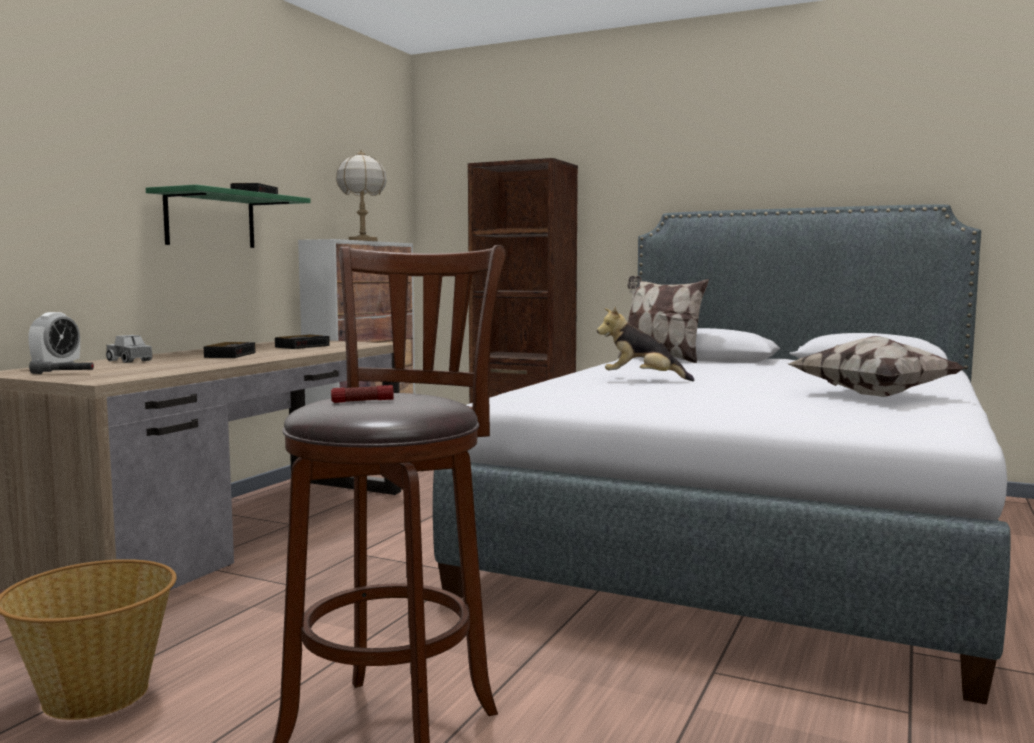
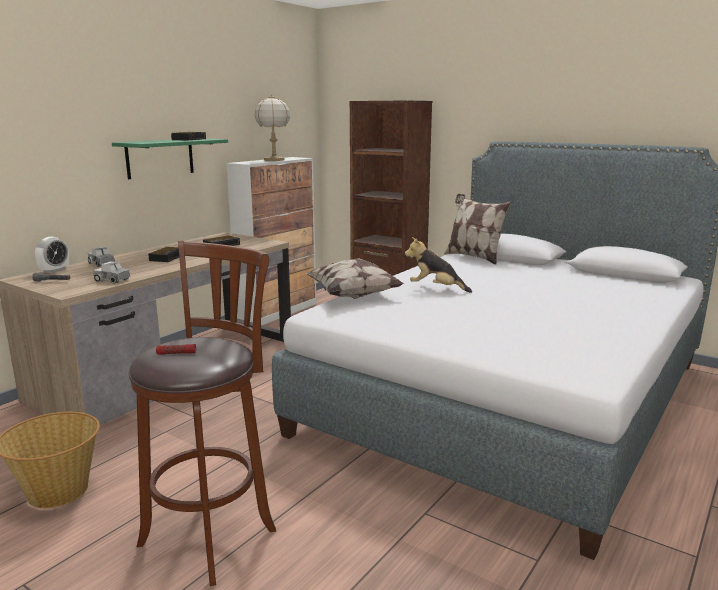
camera: 10 degrees right, 10 degrees up
(163, 371) = (112, 280): none -> toy truck
(872, 394) = (588, 318): pillow -> pillow (353, 295)

